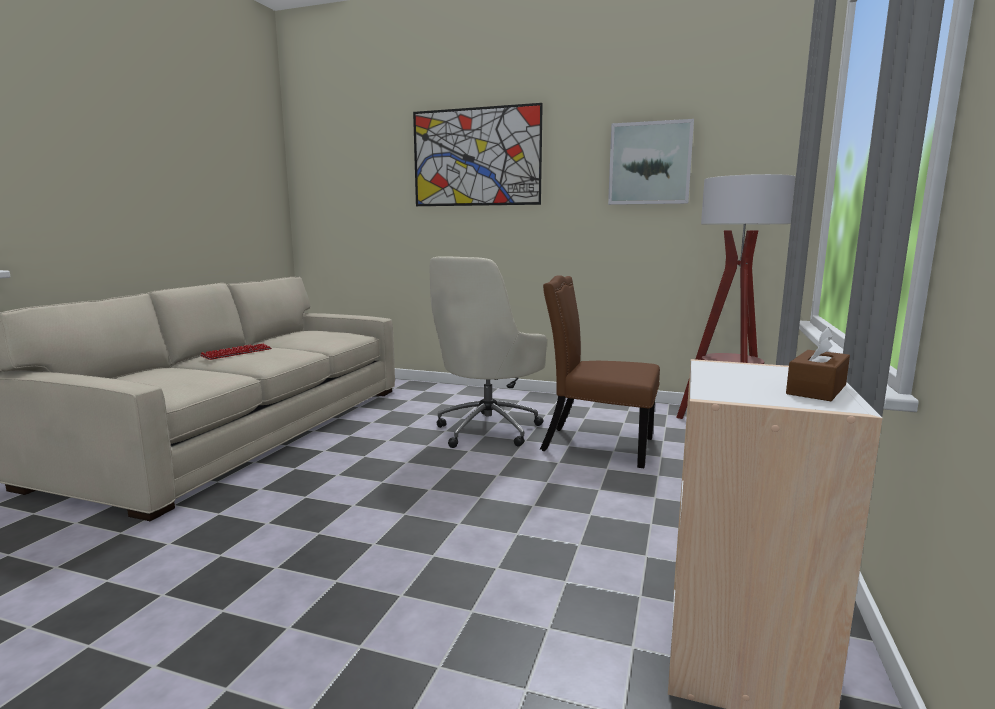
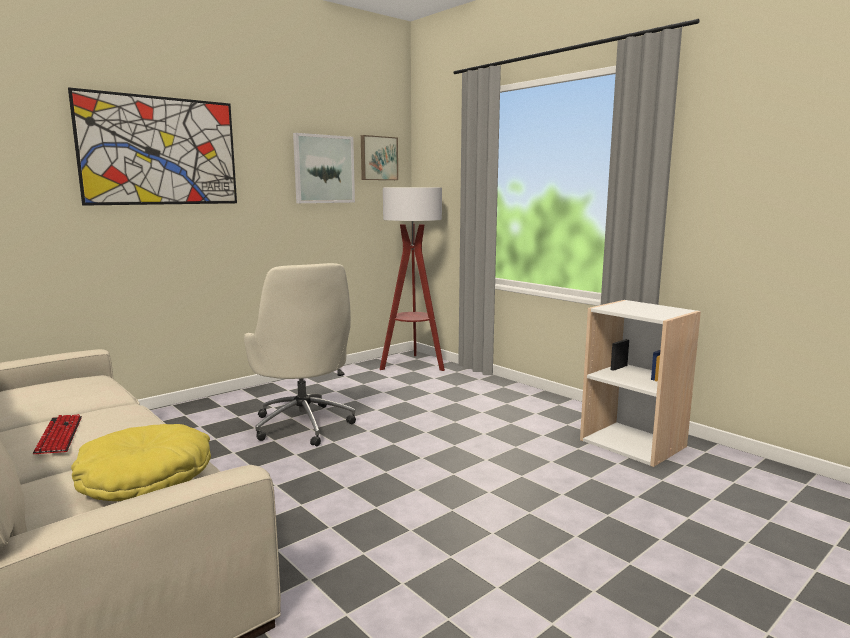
camera: 60 degrees left, 0 degrees up
(165, 381) = (144, 480): none -> yellow pillow
(599, 446) = (391, 402): brown chair -> none
(738, 143) = (378, 158): none -> picture
(816, 389) = (659, 307): brown tissue box -> none

